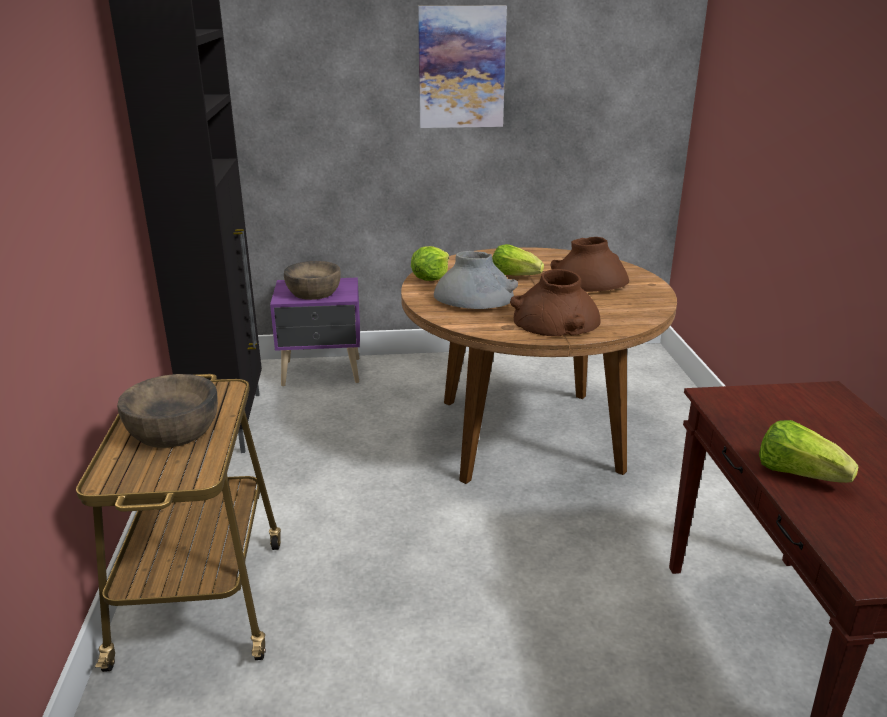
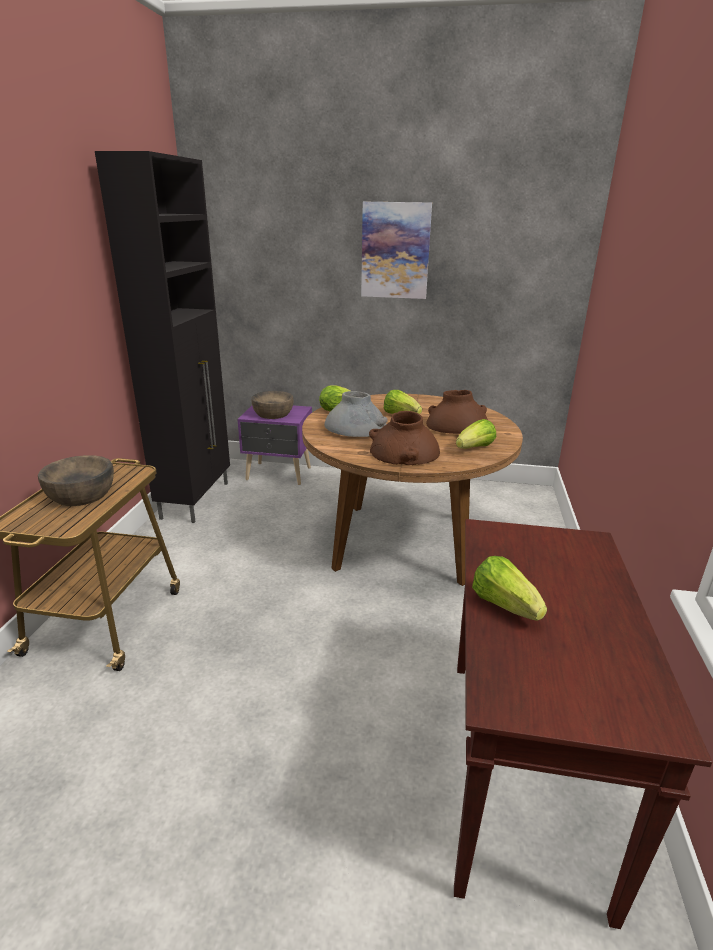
camera: 15 degrees right, 0 degrees up
(630, 306) = (475, 448): none -> lettuce

